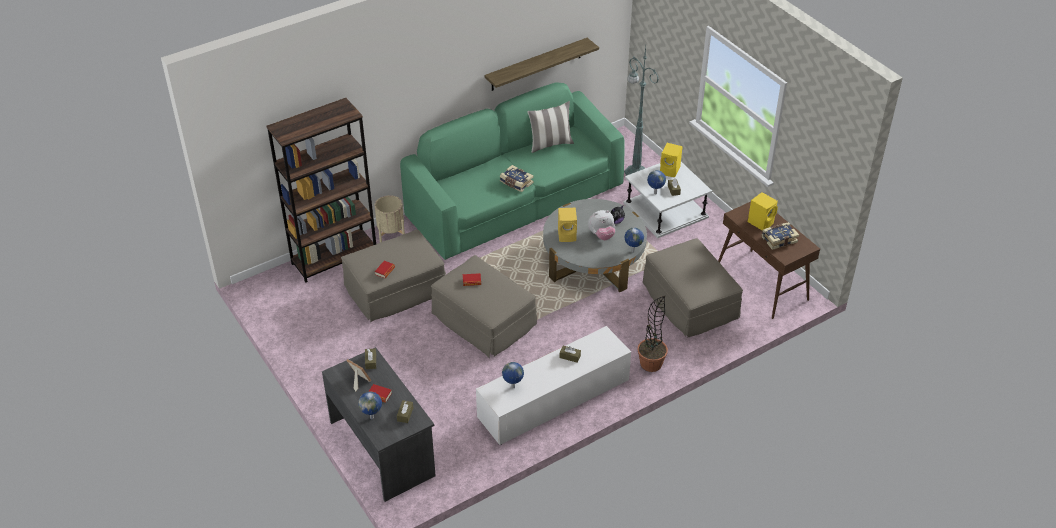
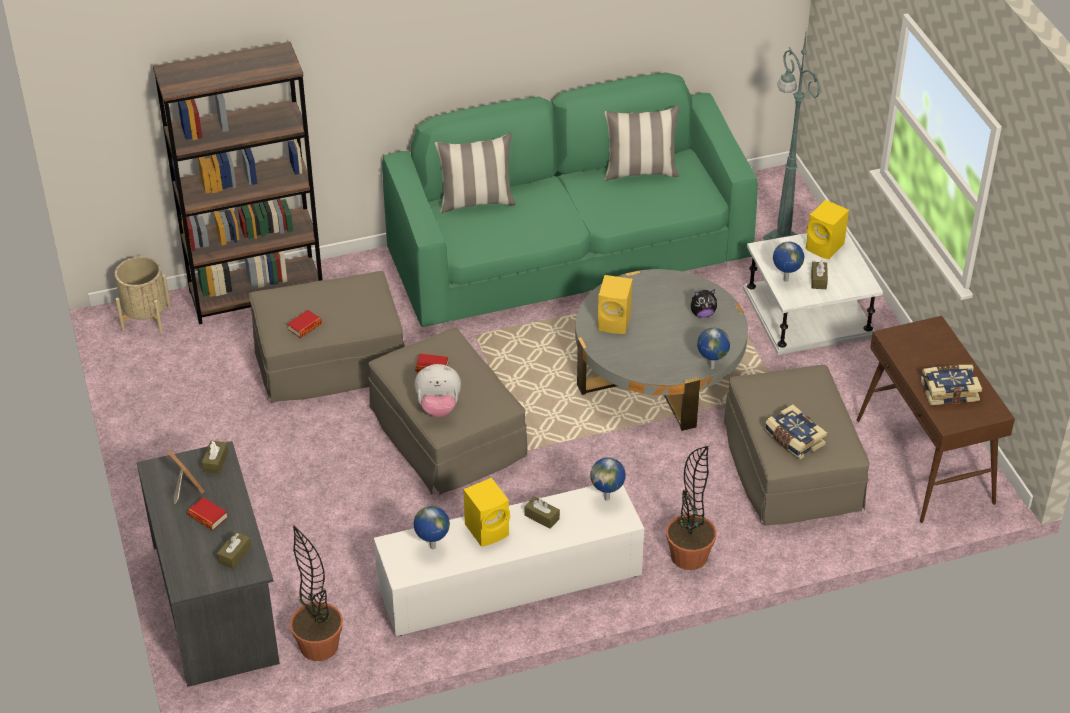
camera: 15 degrees right, 0 degrees up
(372, 417) = (183, 549): globe -> globe (607, 498)
(391, 232) = (357, 270): beige planter -> beige planter (146, 318)
(455, 460) = (319, 646): none -> potted plant
(460, 178) = (476, 202): none -> pillow
(516, 183) = (560, 224): book -> book (793, 439)
(536, 64) = (633, 38): shelf -> none
(601, 235) = (670, 332): plush toy -> plush toy (438, 407)
(761, 222) = (930, 357): yellow speaker -> yellow speaker (488, 529)

